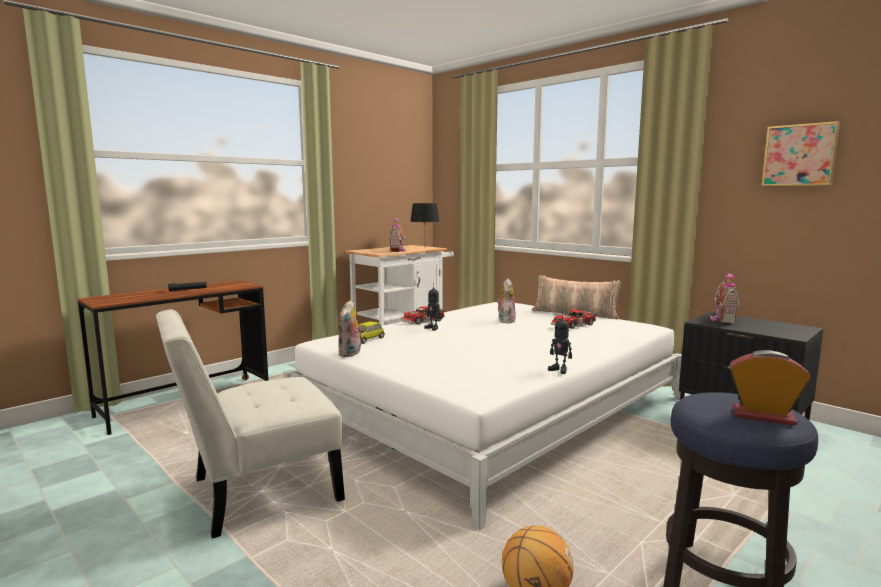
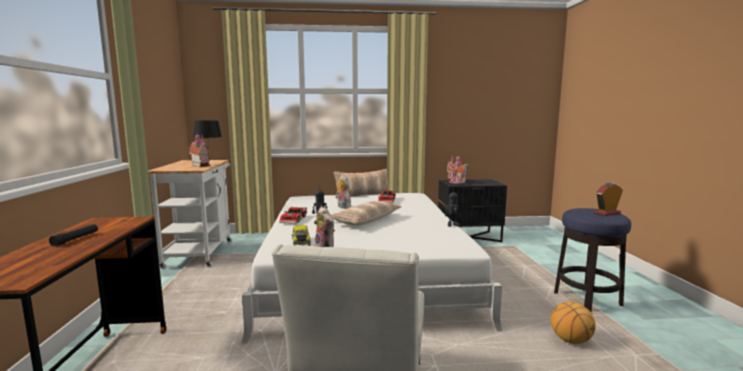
camera: 50 degrees left, 0 degrees up
(478, 338) = (366, 220): none -> pillow
(800, 155) = (469, 92): picture -> none

